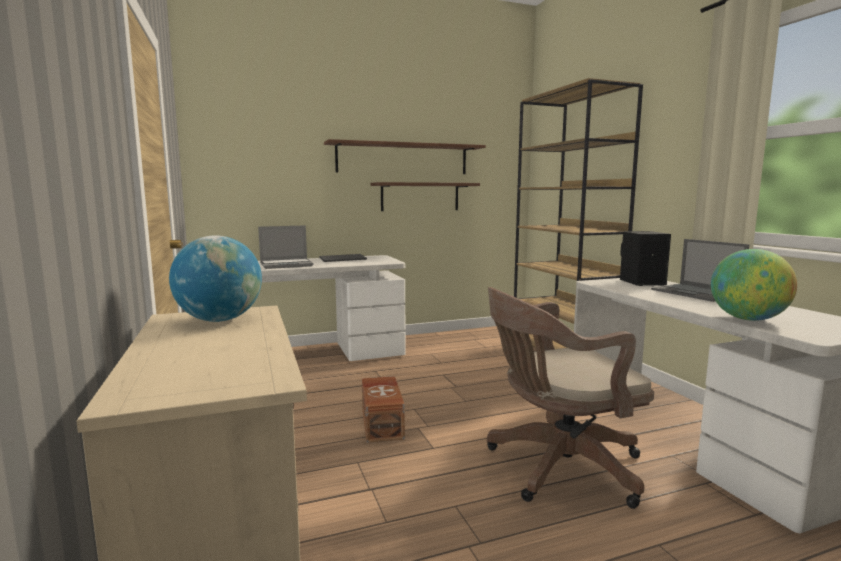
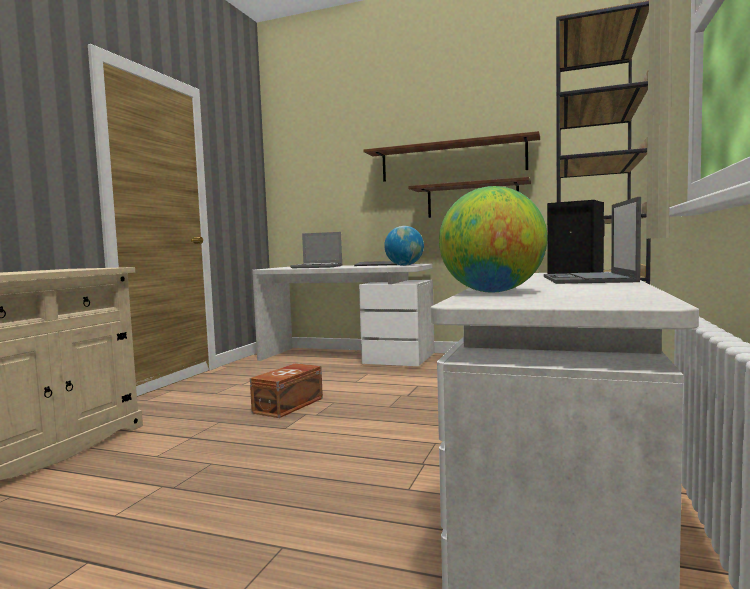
camera: 40 degrees right, 5 degrees down
(219, 320) = (72, 269): globe -> globe (404, 265)
(558, 467) = (345, 469): brown office chair -> none

